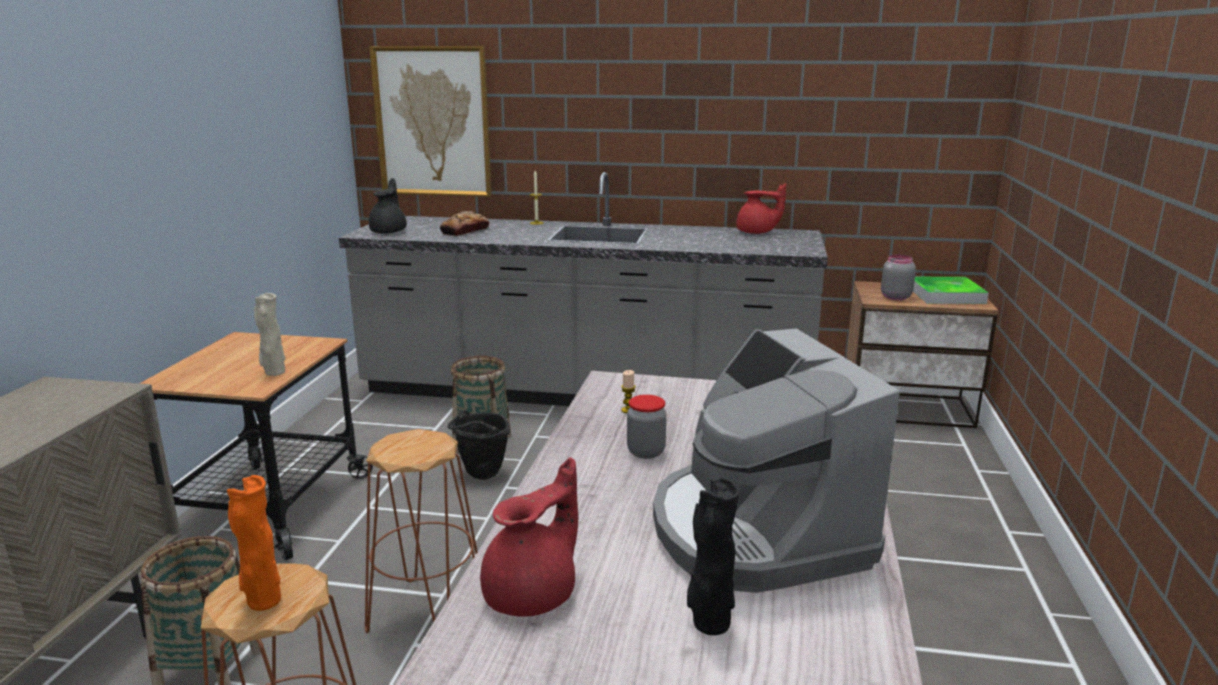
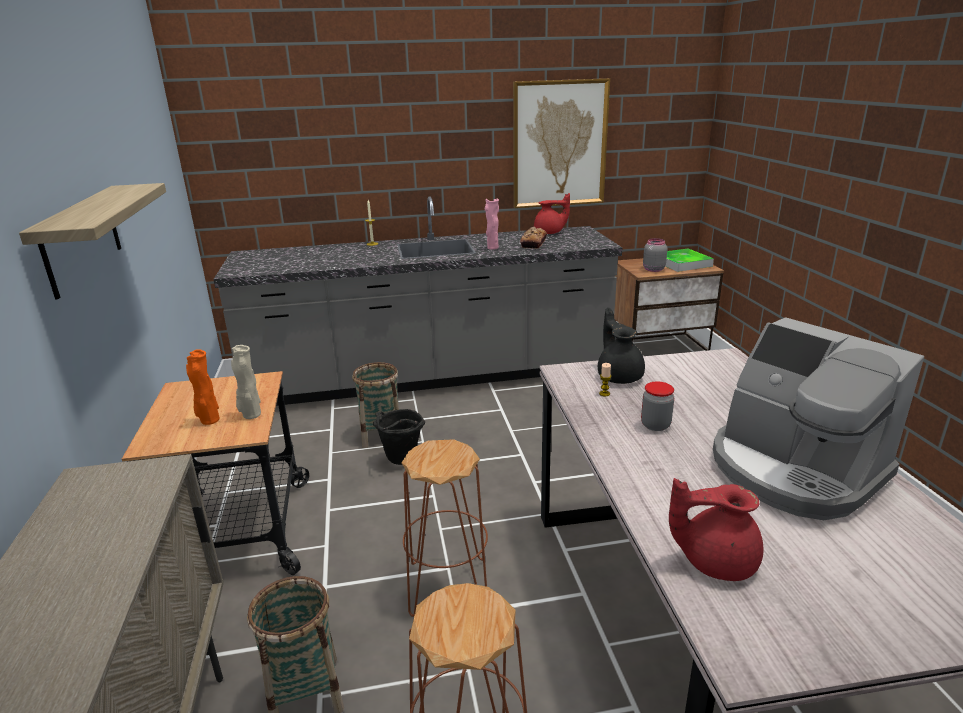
camera: 20 degrees left, 5 degrees up
(145, 165) = (82, 238): none -> shelf
(263, 602) = (468, 626): orange vase -> orange vase (209, 421)
(389, 231) = (254, 267): black teapot -> black teapot (619, 376)
(433, 122) = (265, 164): picture -> picture (559, 144)
(465, 231) = (321, 258): bread -> bread (533, 243)
(534, 594) = (714, 560): red teapot -> red teapot turned 105 degrees counterclockwise
(664, 241) = (492, 248): none -> pink vase
(709, 624) = (845, 548): black vase -> none

